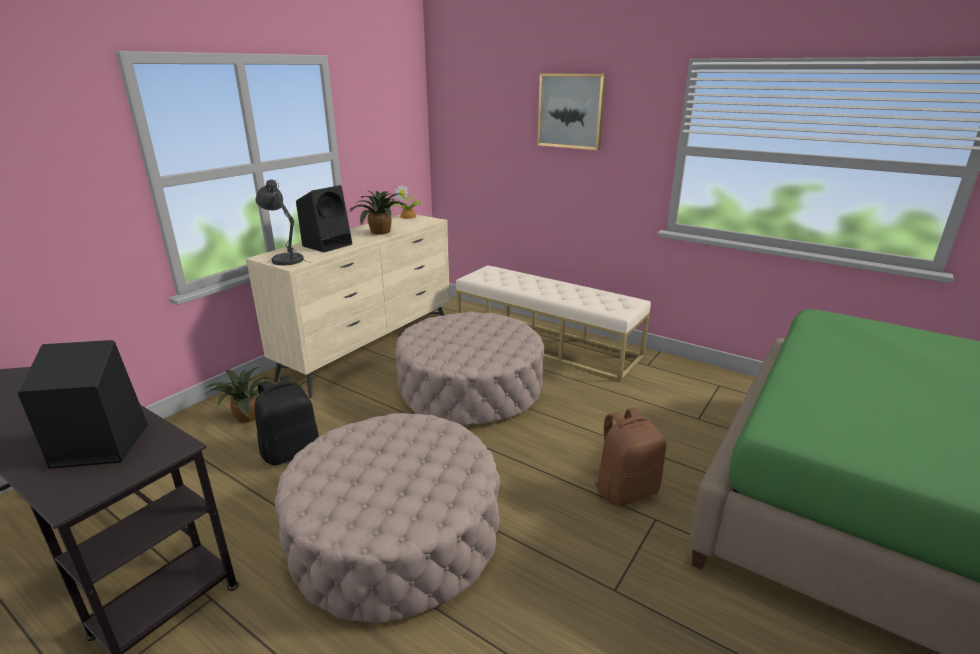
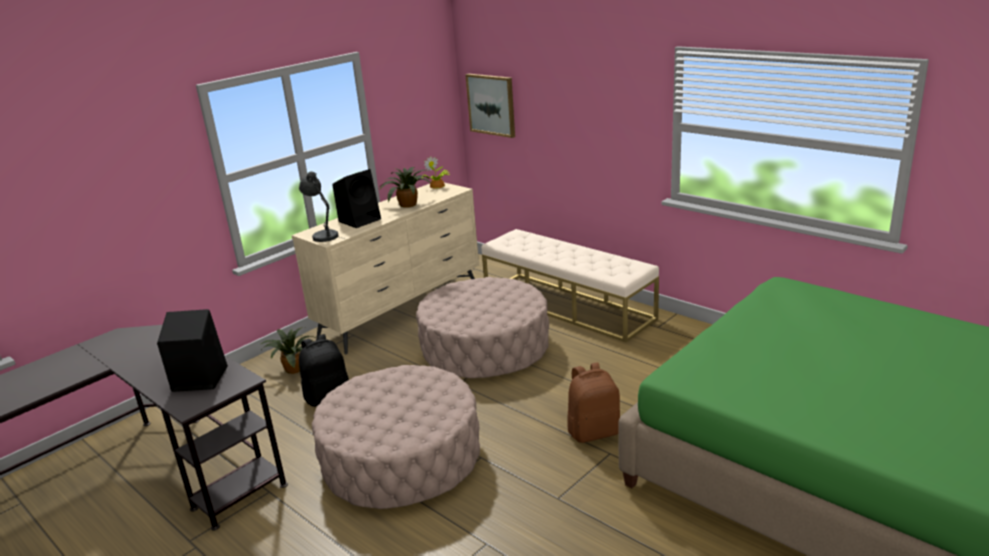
camera: 10 degrees right, 0 degrees up
(571, 111) = (581, 87): picture -> picture (491, 104)

